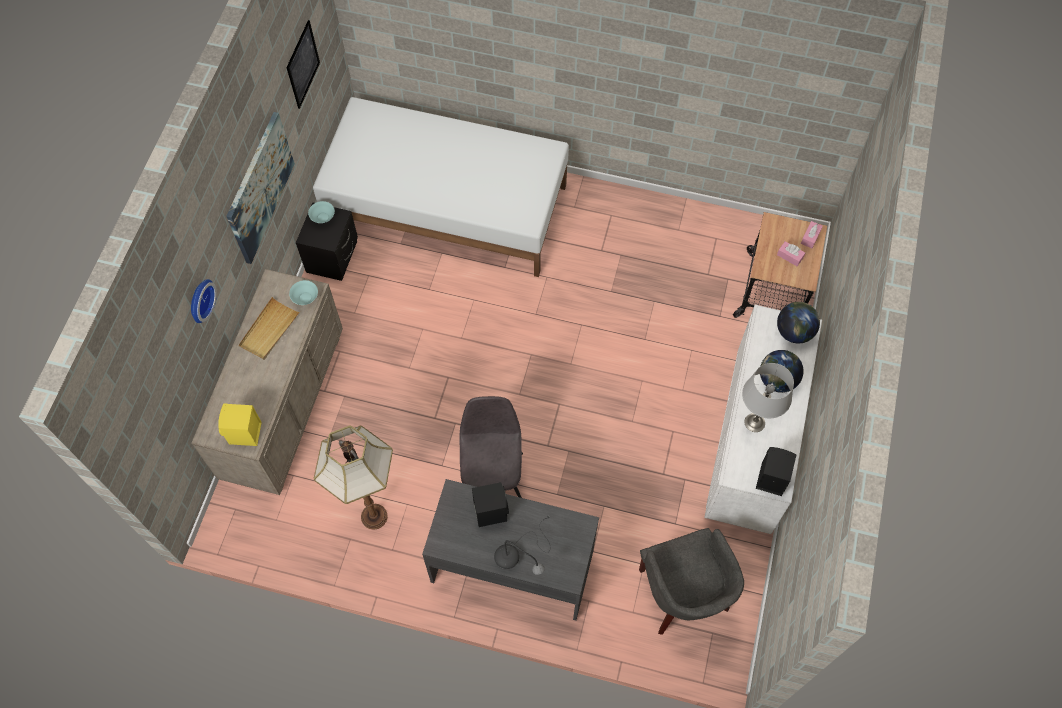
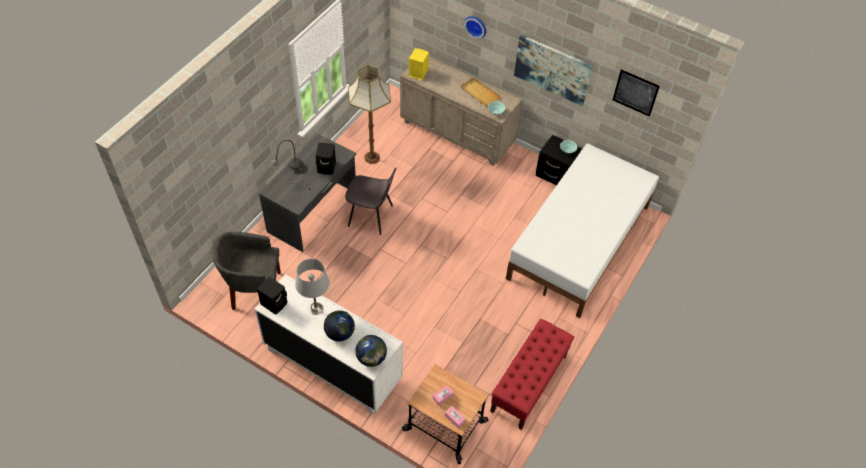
camera: 105 degrees right, 10 degrees down
(680, 219) = (528, 384): none -> red bench

